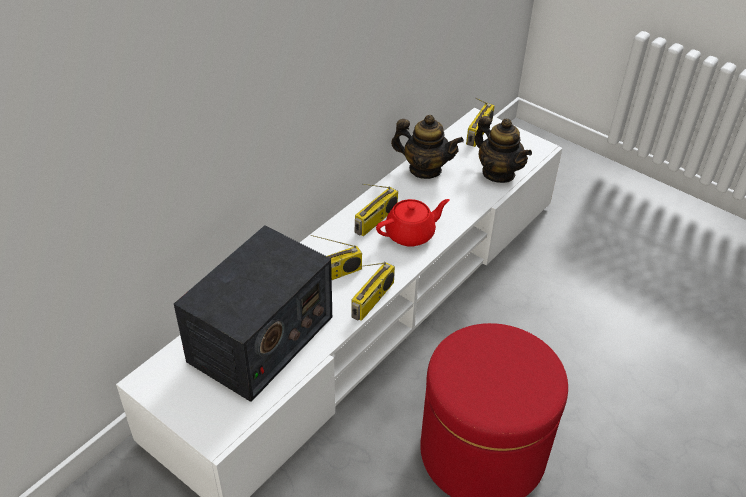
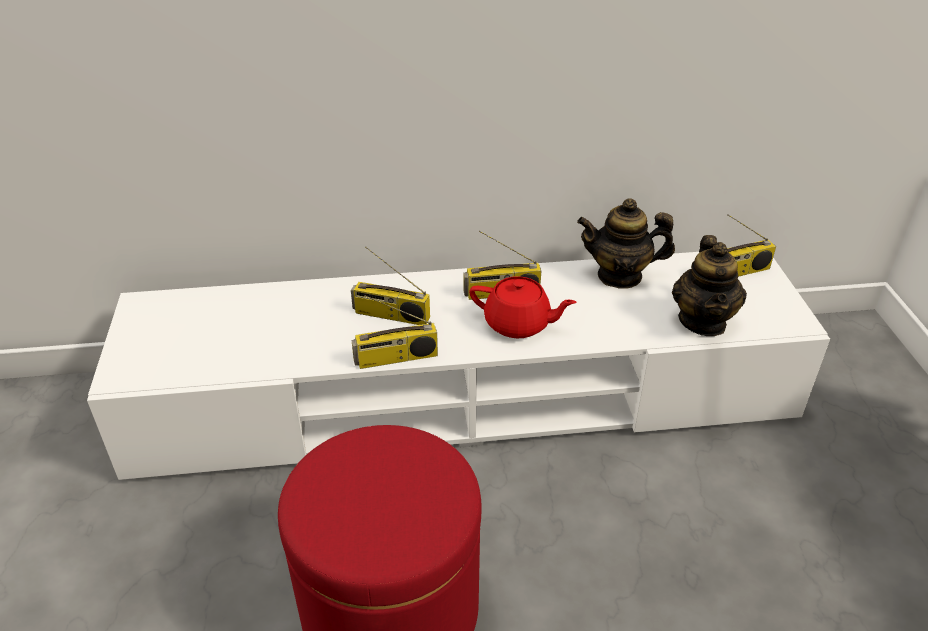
camera: 45 degrees right, 5 degrees down
(260, 339) = (258, 328): radio -> none
(425, 169) = (620, 275): teapot -> teapot turned 120 degrees clockwise

